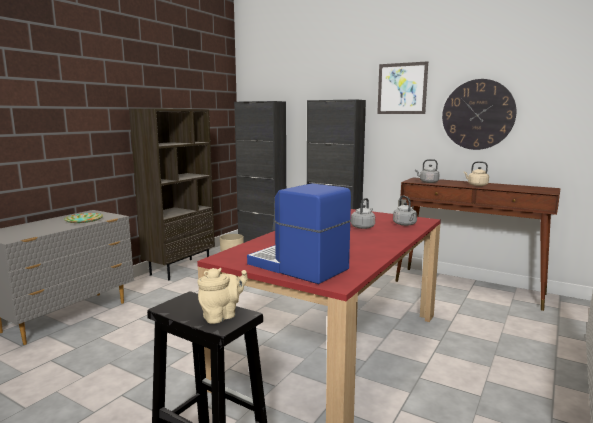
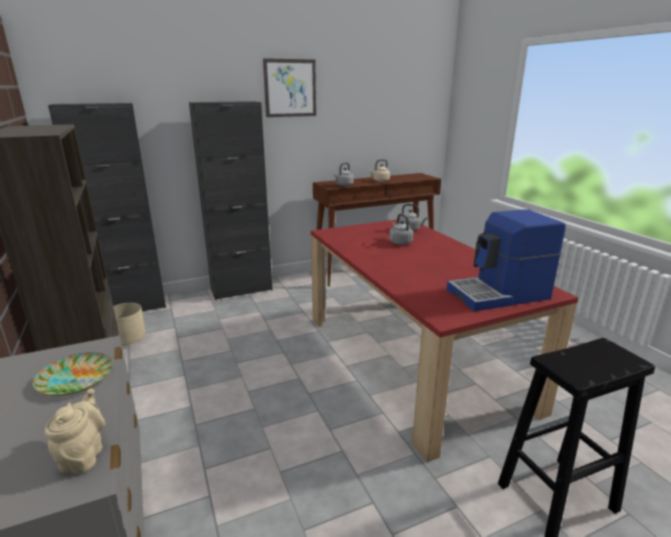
camera: 55 degrees left, 10 degrees up
(222, 316) = (607, 355): beige teapot -> beige teapot (84, 455)
(478, 114) = (361, 115): wall clock -> none

